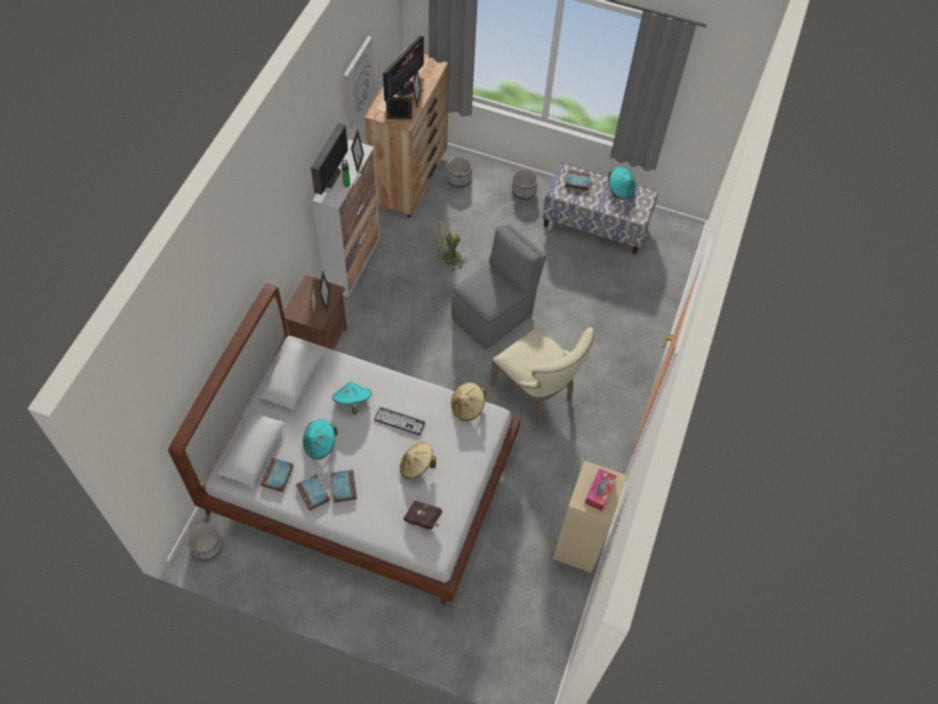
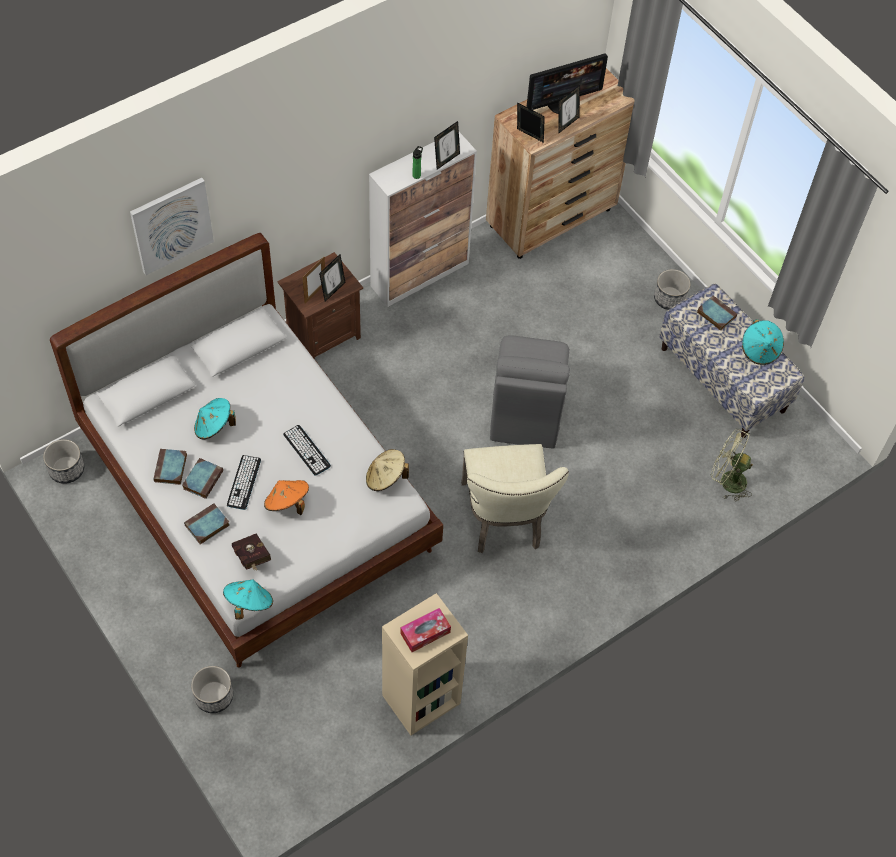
camera: 35 degrees right, 0 degrees up
(277, 476) = (151, 432): book -> book (206, 526)
(331, 178) = (406, 161): monitor -> none
(352, 401) = (277, 404): turquoise hat -> turquoise hat (249, 603)
(357, 82) = (494, 72): picture -> picture (171, 225)
(374, 470) = (244, 482): none -> keyboard
(416, 466) = (287, 503): beige hat -> orange hat
(447, 259) = (523, 325): green fan -> green fan (727, 480)
(459, 180) = (605, 246): planter -> planter (213, 696)
(494, 315) = (525, 412): grey chair -> grey chair turned 105 degrees clockwise

